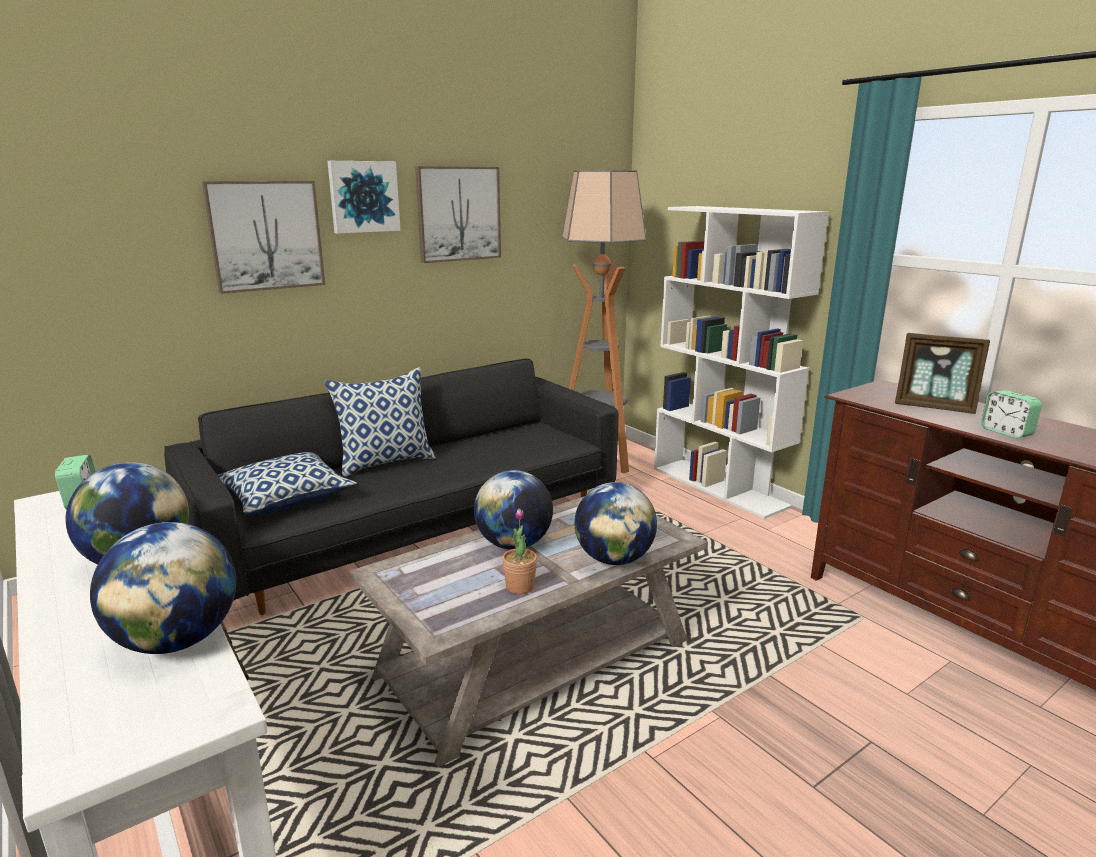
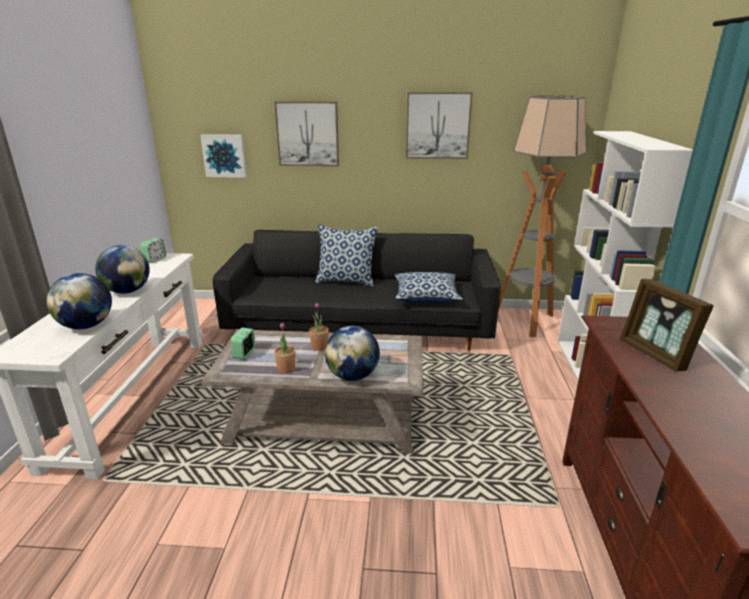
camera: 40 degrees right, 5 degrees up
(286, 498) = (277, 286): pillow -> pillow (426, 297)
(363, 196) = (369, 112): picture -> picture (224, 155)
(514, 544) = (319, 346): globe -> potted plant
(1006, 432) = (667, 396): alarm clock -> alarm clock (244, 354)

